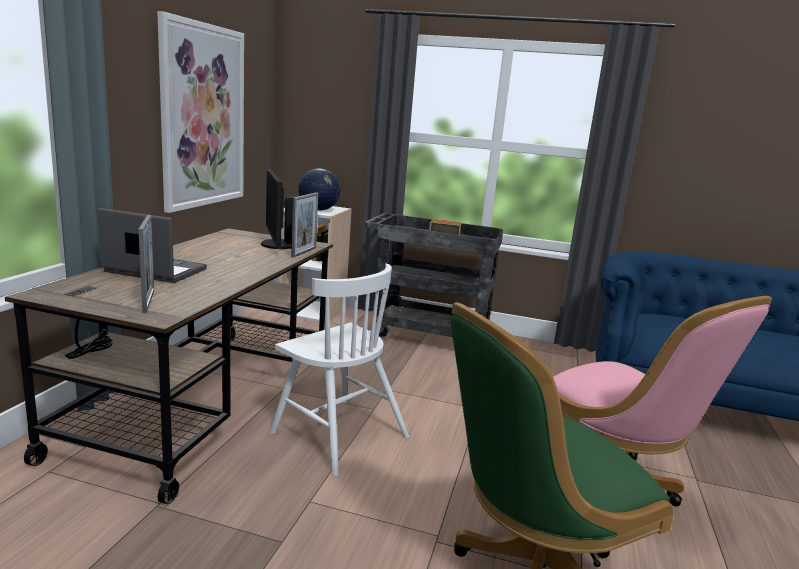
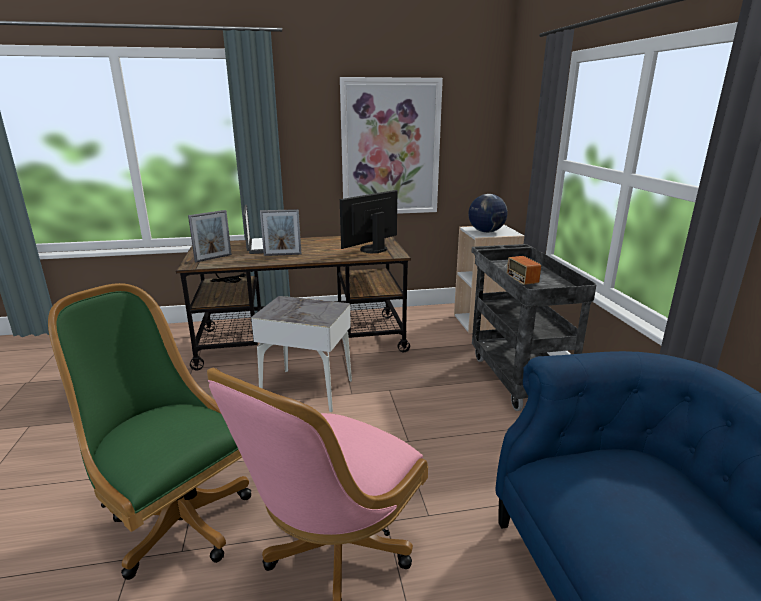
camera: 65 degrees right, 5 degrees up
(304, 252) = (368, 257): picture frame -> picture frame (282, 254)
(335, 431) = (306, 389): white chair -> side table

